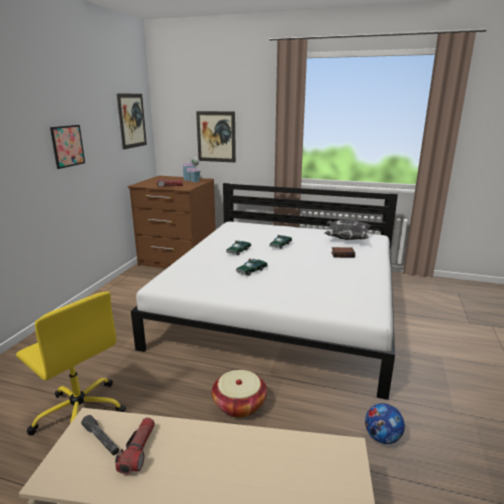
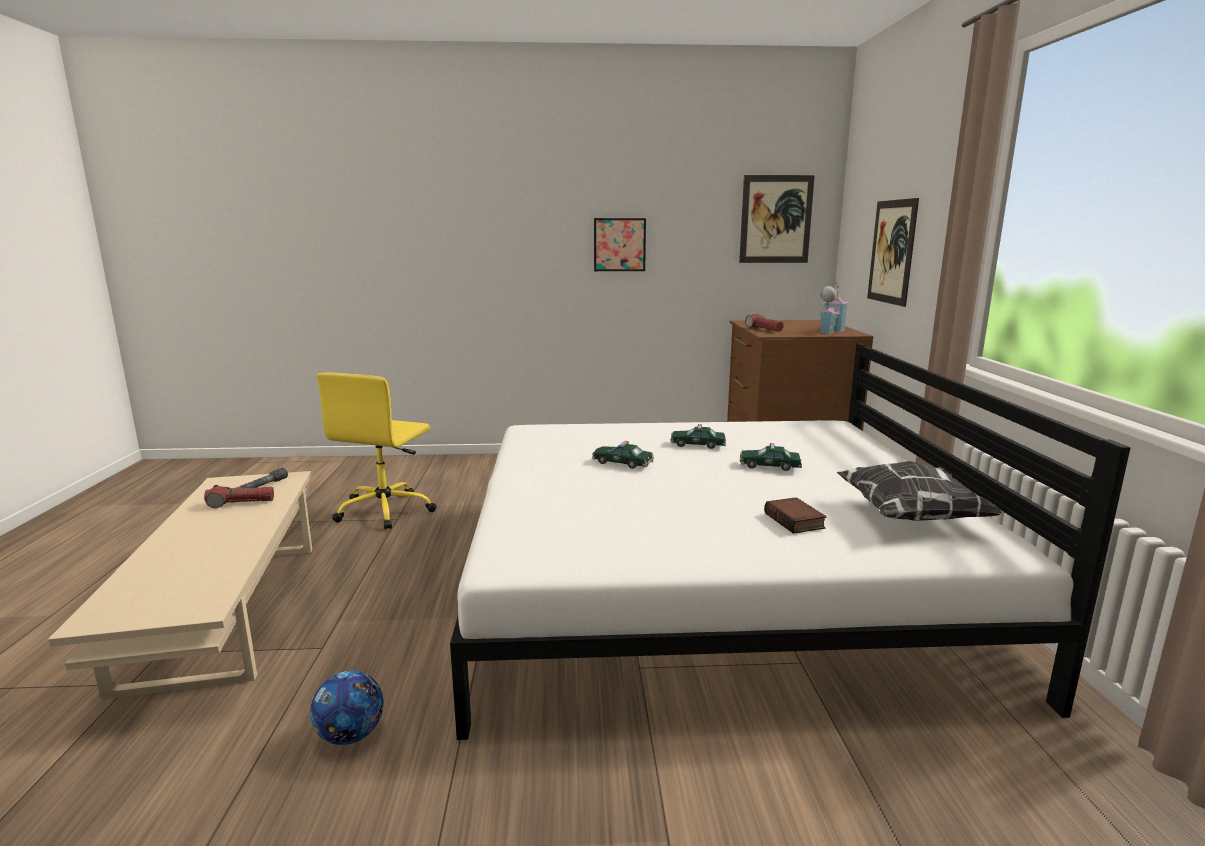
camera: 70 degrees right, 5 degrees down
(239, 404) = (414, 593): basket -> none

